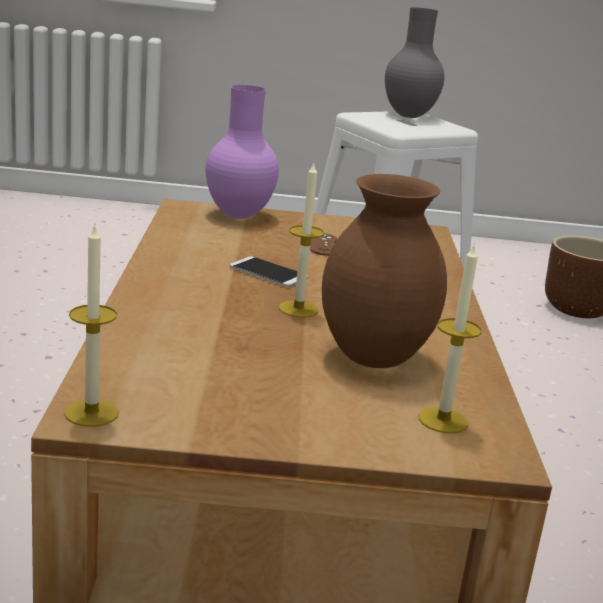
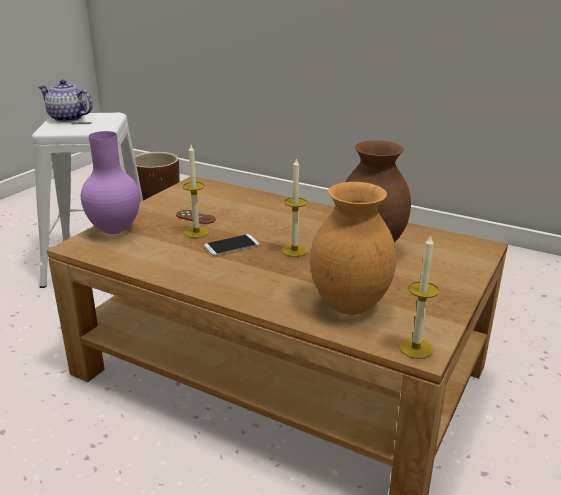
camera: 60 degrees left, 5 degrees up
(175, 358) = (348, 305): none -> brown vase
(408, 116) = (68, 118): grey vase -> teapot
(443, 420) = (445, 249): candle -> candle (196, 232)

